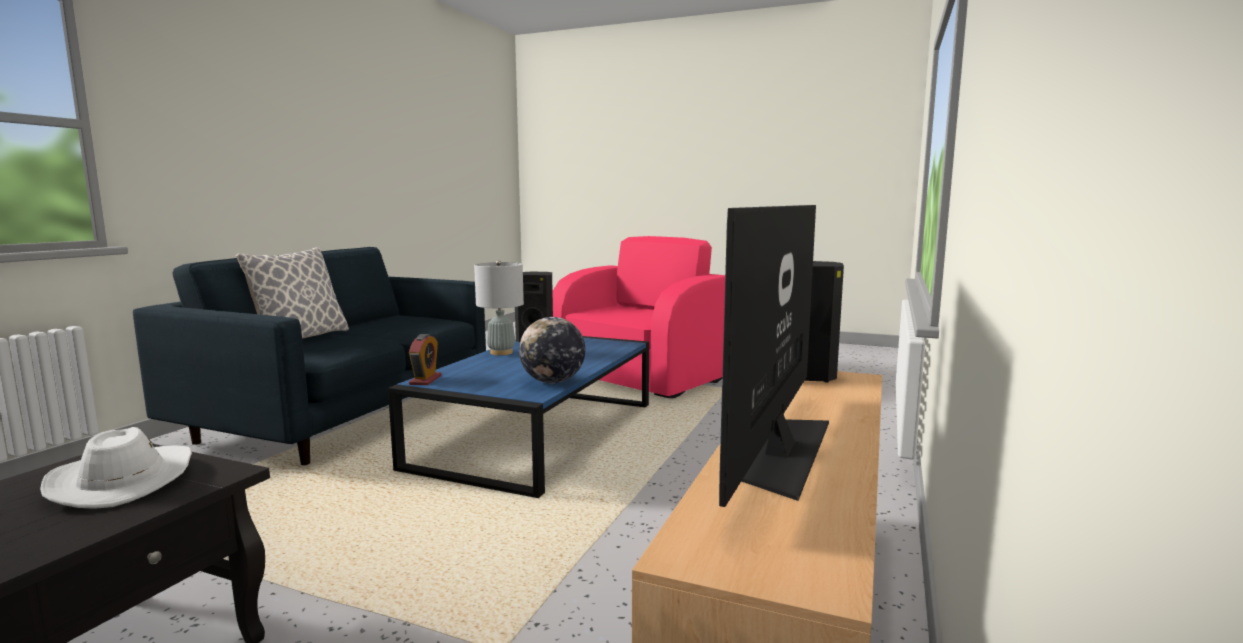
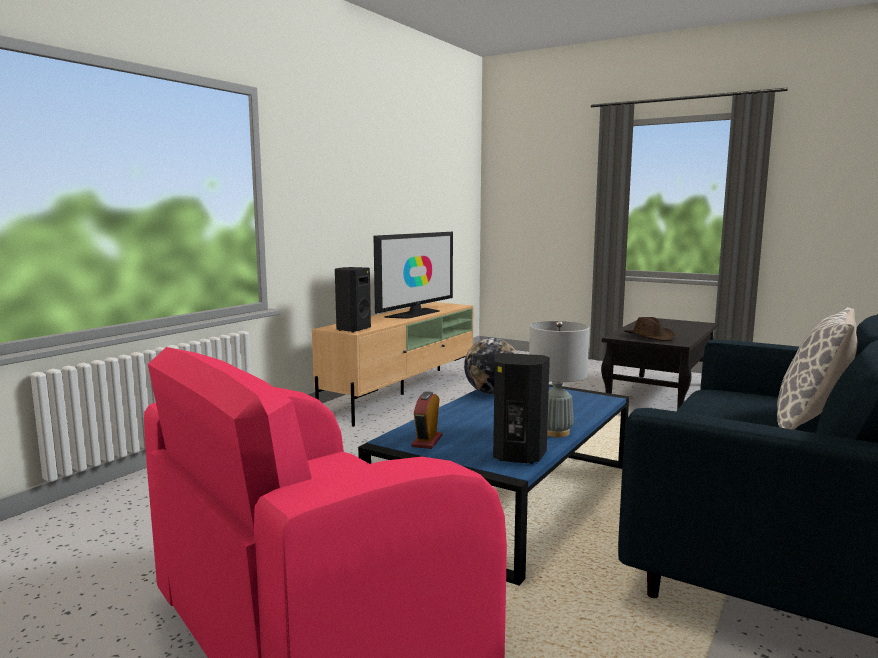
camera: 170 degrees left, 0 degrees up
(123, 480) = (649, 337): white hat -> brown hat
(425, 380) = (604, 400): alarm clock -> alarm clock (427, 441)

